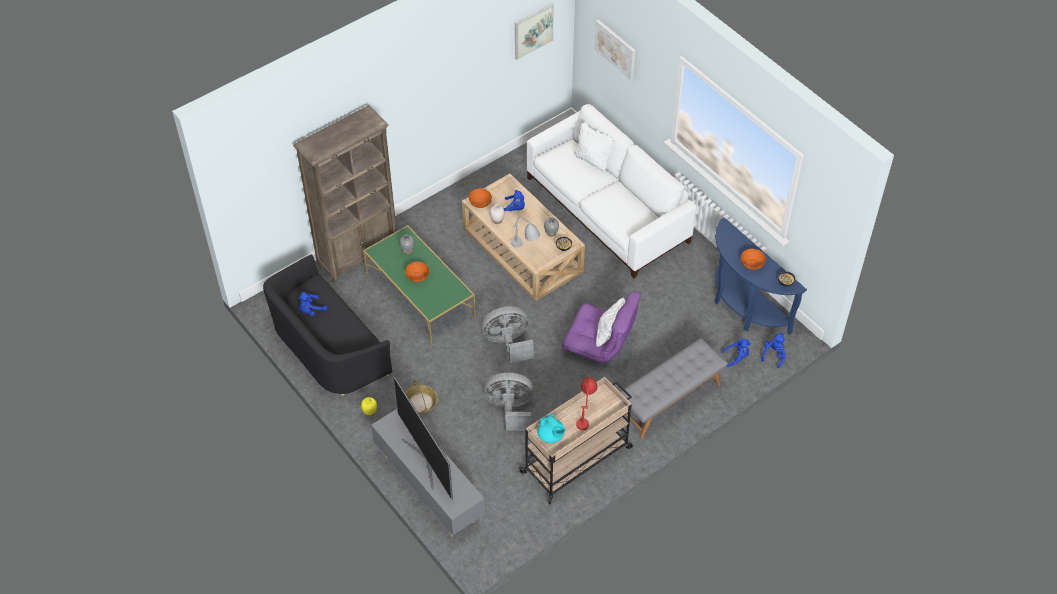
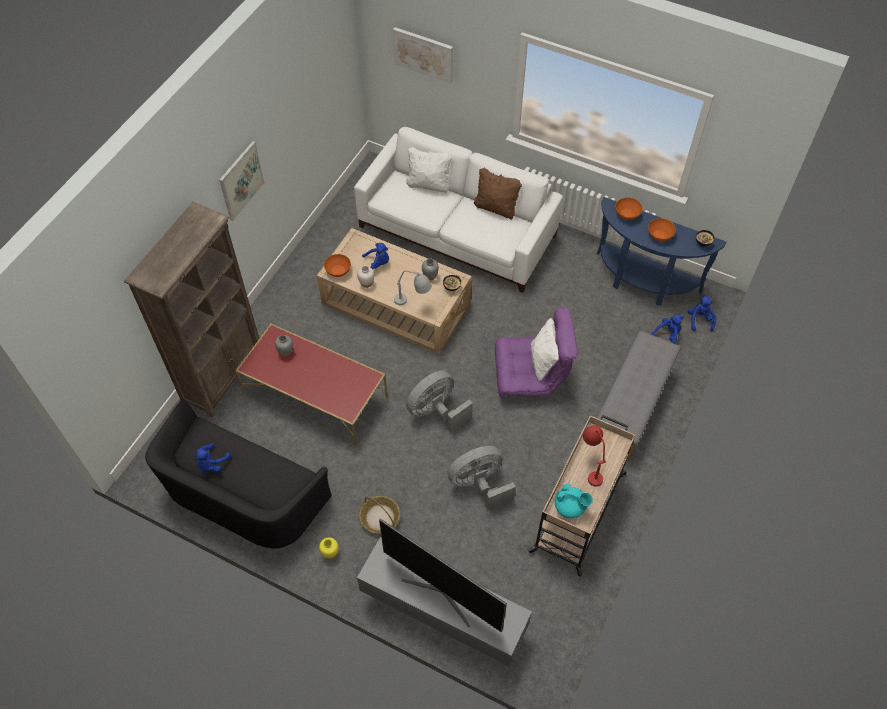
camera: 25 degrees left, 5 degrees up
(417, 277) = (312, 377): orange bowl -> orange bowl (627, 214)
(420, 295) = (314, 394): green coffee table -> red coffee table
(533, 31) = (328, 61): picture -> picture (241, 180)
(638, 198) = (496, 208): none -> brown pillow

